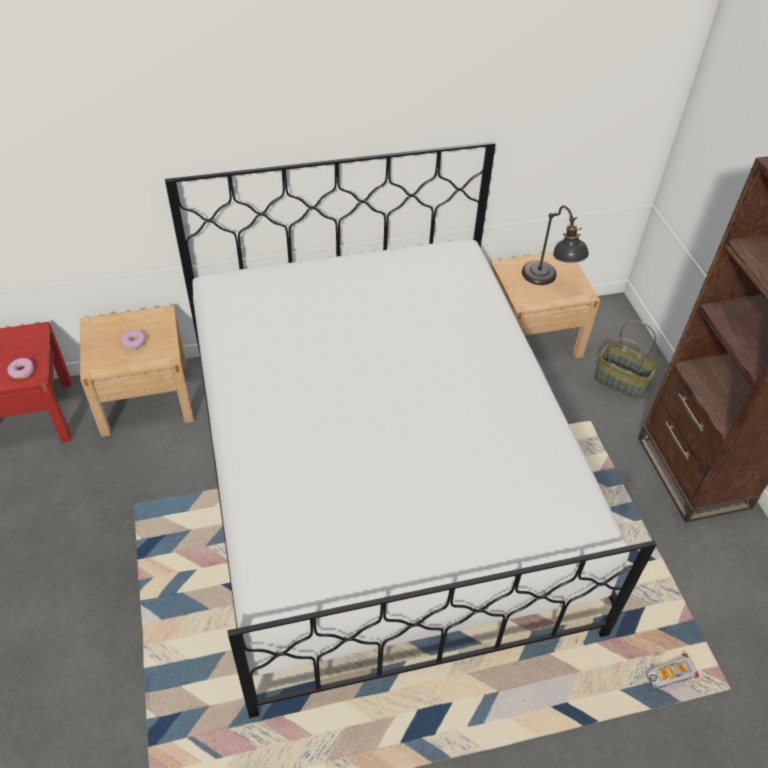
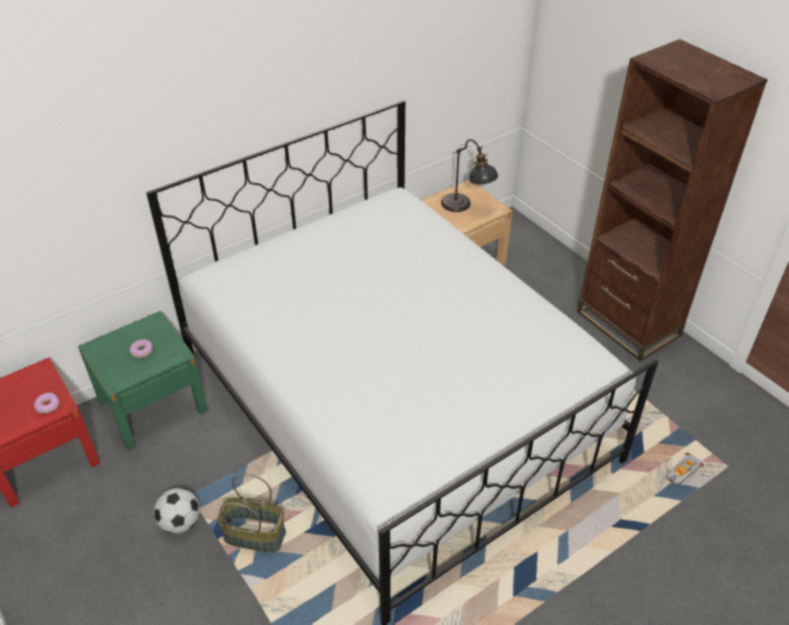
camera: 20 degrees left, 5 degrees down
(112, 529) = (180, 523): none -> football
(145, 398) = (152, 405): beige nightstand -> green nightstand
(621, 381) = (543, 273): basket -> basket (255, 534)

